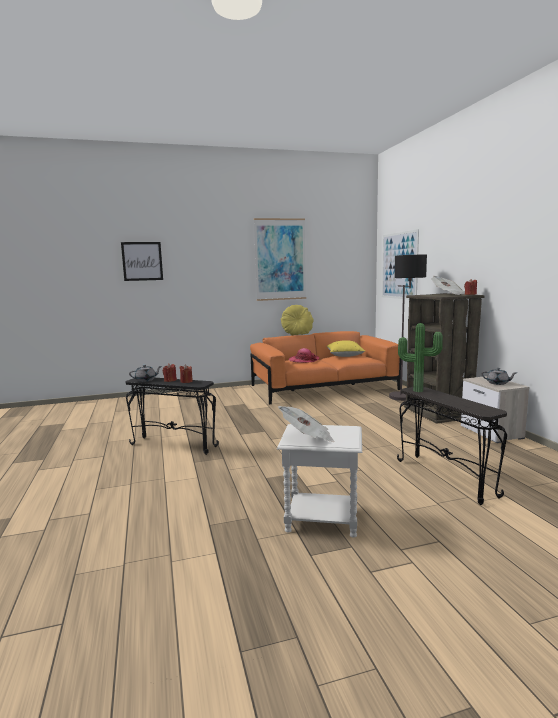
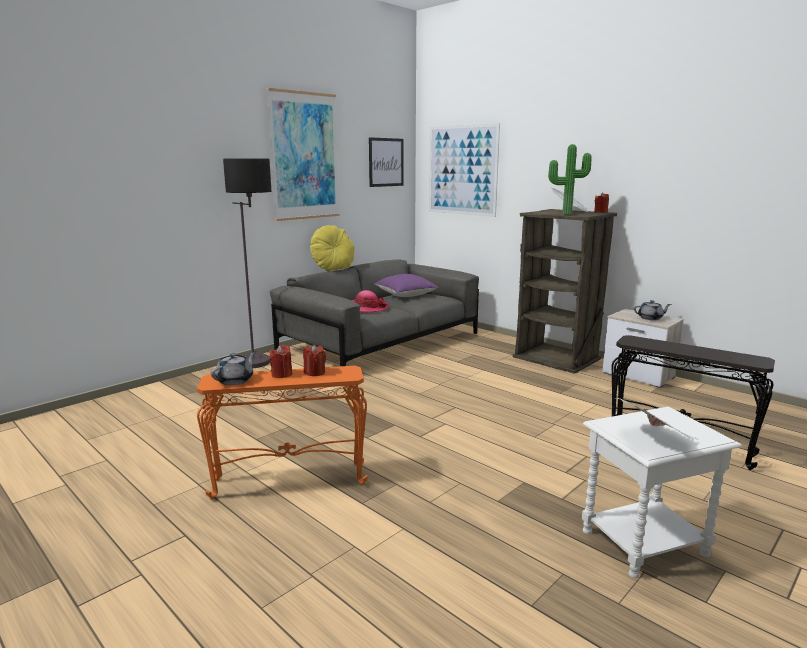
camera: 30 degrees left, 5 degrees up
(142, 261) = (85, 153): picture -> picture (386, 162)
(173, 446) = (289, 482): black side table -> orange side table
(323, 387) = (380, 342): orange sofa -> grey sofa
(345, 356) = (405, 295): yellow pillow -> purple pillow
(404, 399) = (498, 345): black floor lamp -> black floor lamp (259, 365)
(418, 390) = (638, 342): potted plant -> potted plant (566, 214)

